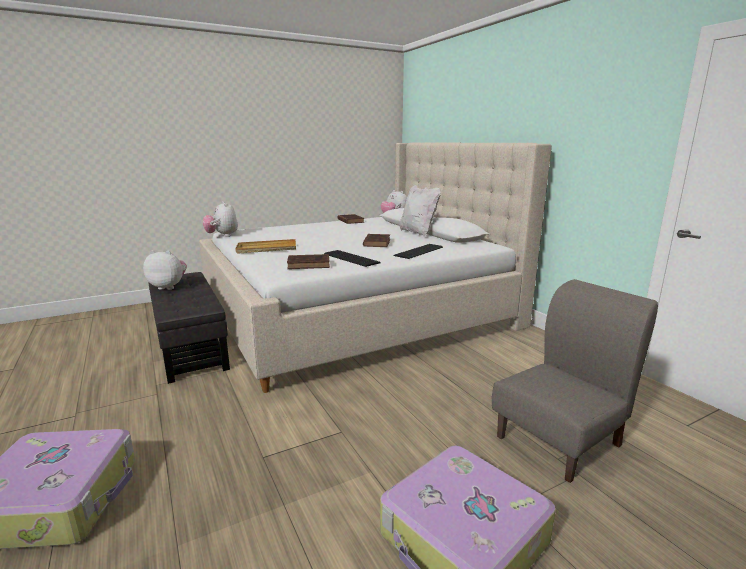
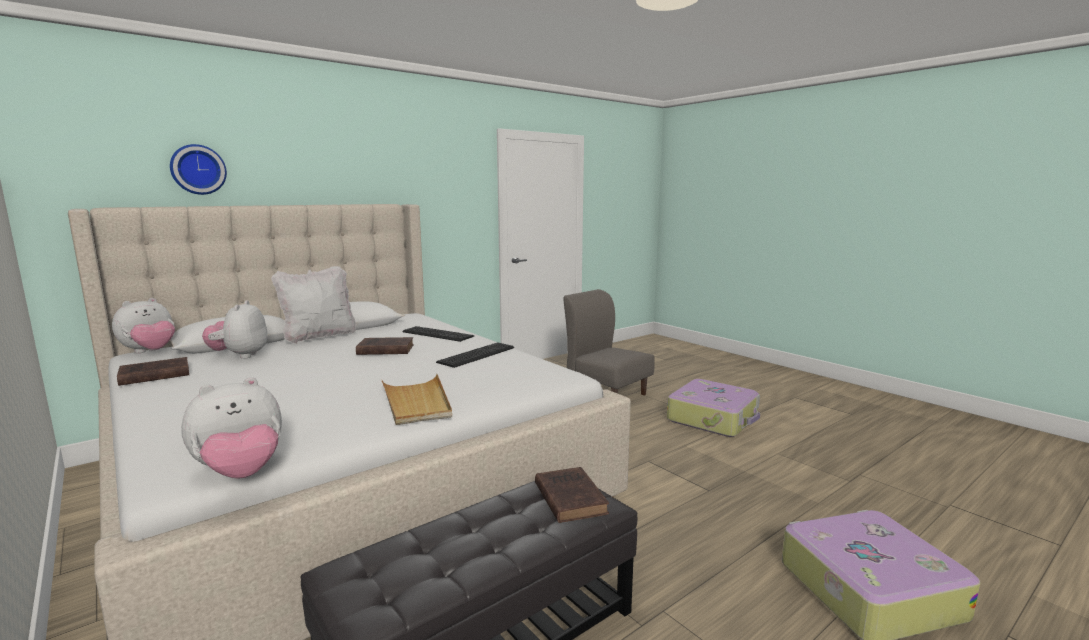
camera: 100 degrees left, 5 degrees down
(169, 287) = (457, 565): plush toy -> plush toy (240, 356)
(310, 264) = (513, 368): brown book -> brown book (569, 497)
(448, 119) = (198, 169): none -> wall clock

